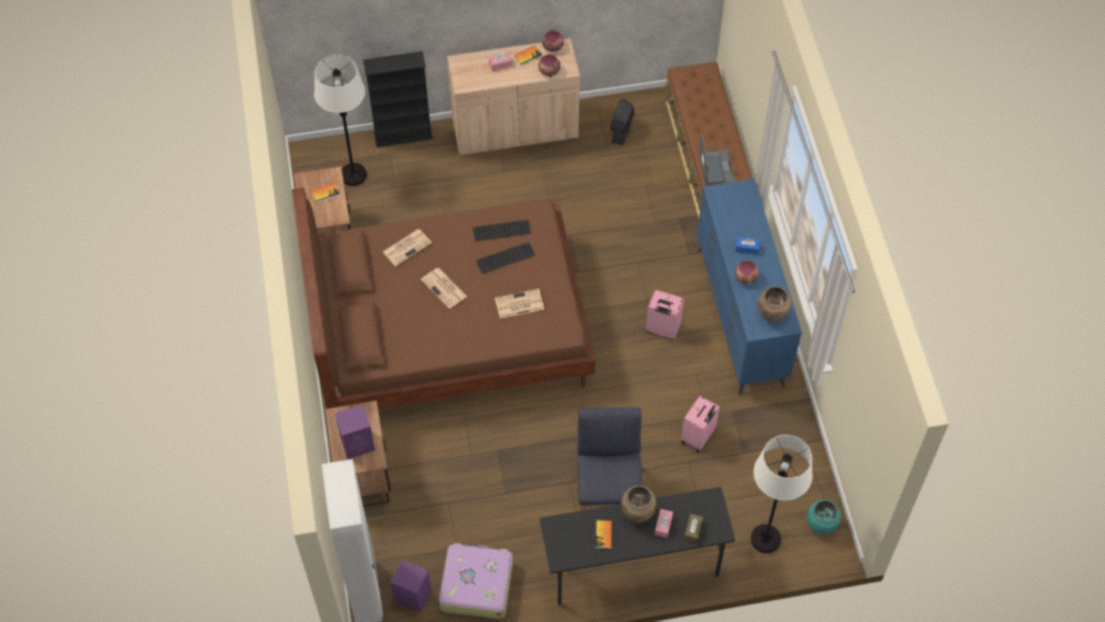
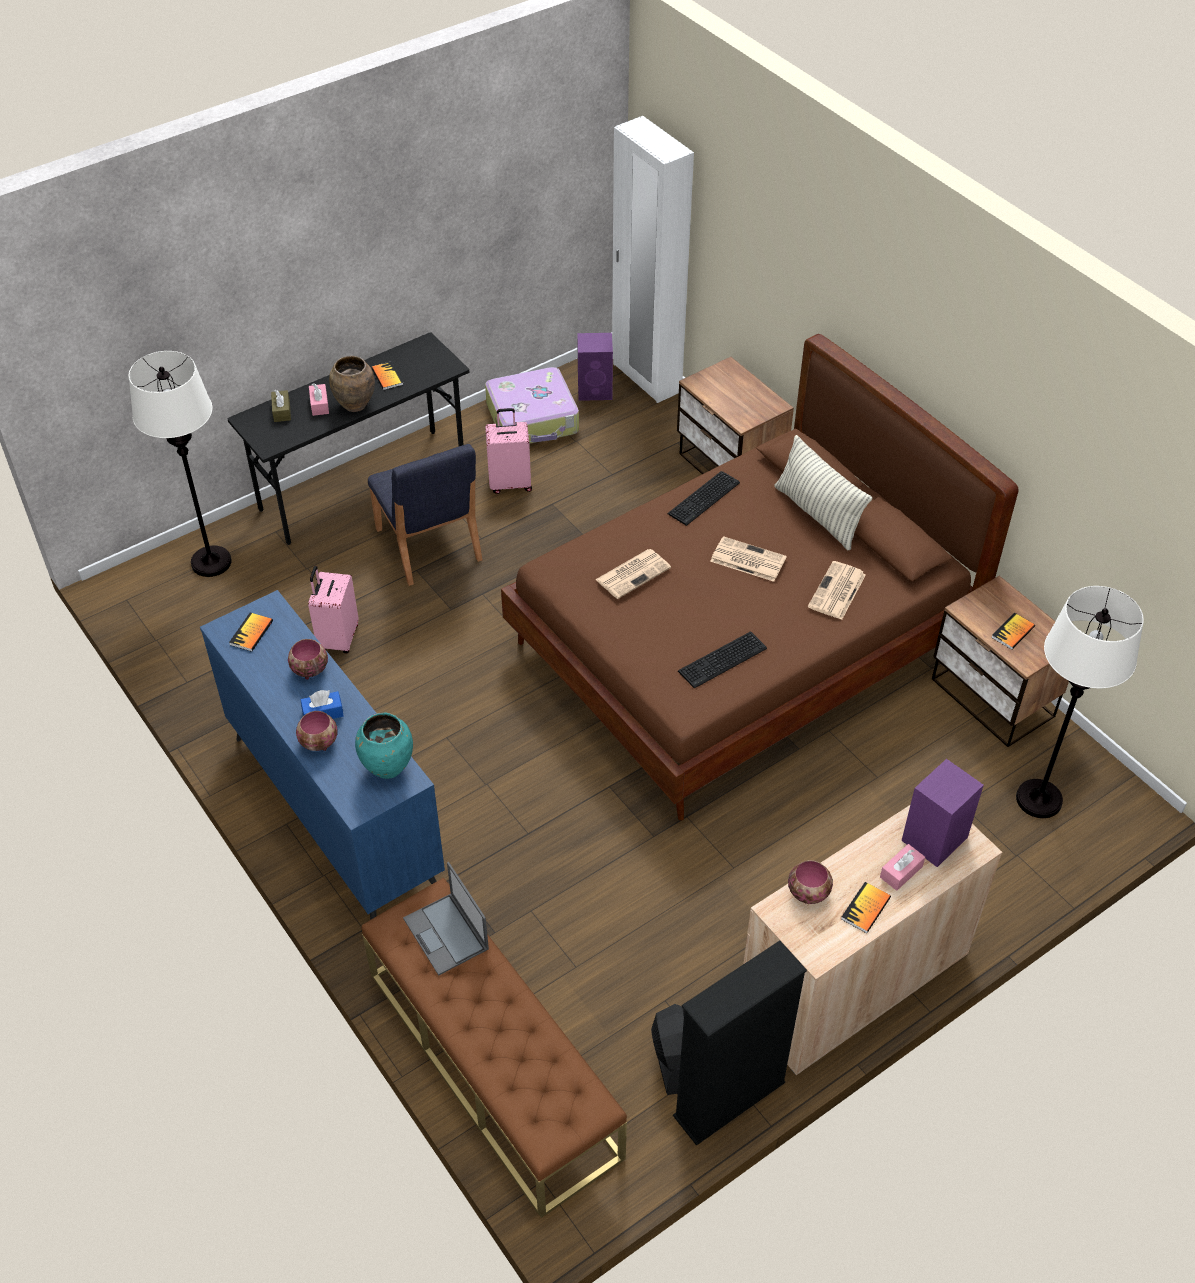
camera: 155 degrees right, 10 degrees down
(358, 443) = (728, 390): purple speaker -> purple speaker (933, 840)
(378, 305) = (817, 514): none -> pillow
(403, 135) = (1021, 894): black bookcase -> black bookcase (729, 1100)
(504, 257) = (694, 627): keyboard -> keyboard (705, 498)
(552, 47) = (835, 945): bowl -> bowl (319, 743)
(662, 329) = (445, 752): pink suitcase -> pink suitcase (510, 483)
(772, 316) = (251, 633): brown vase -> book
(821, 526) = (142, 598): turquoise vase -> turquoise vase (387, 768)

